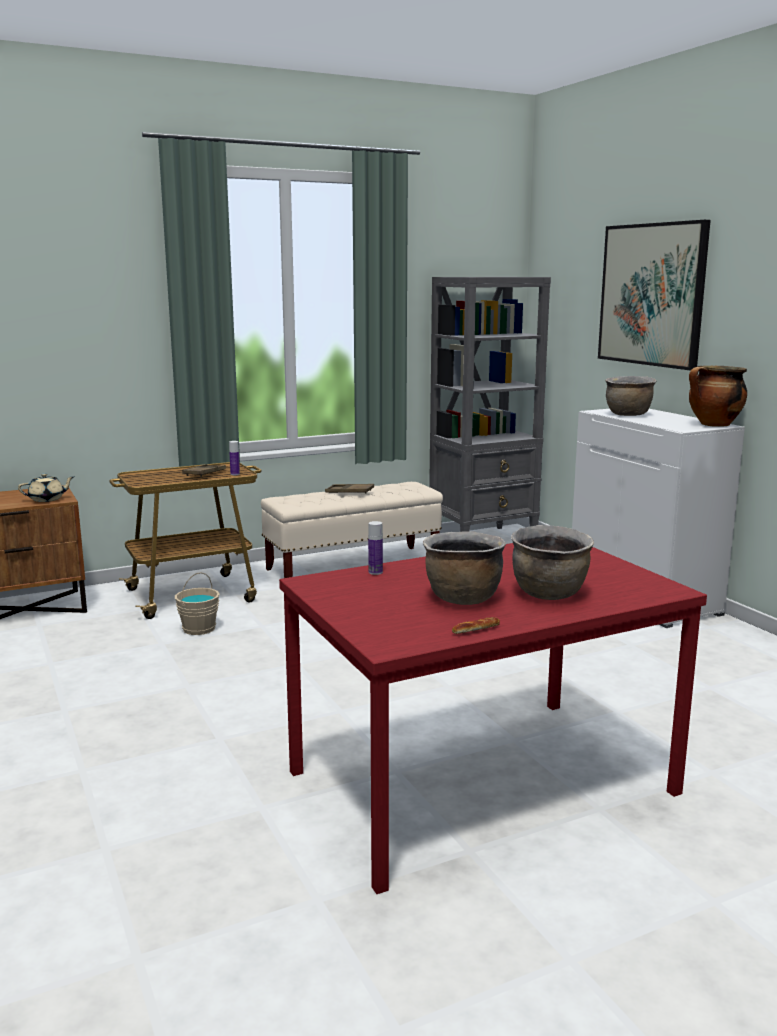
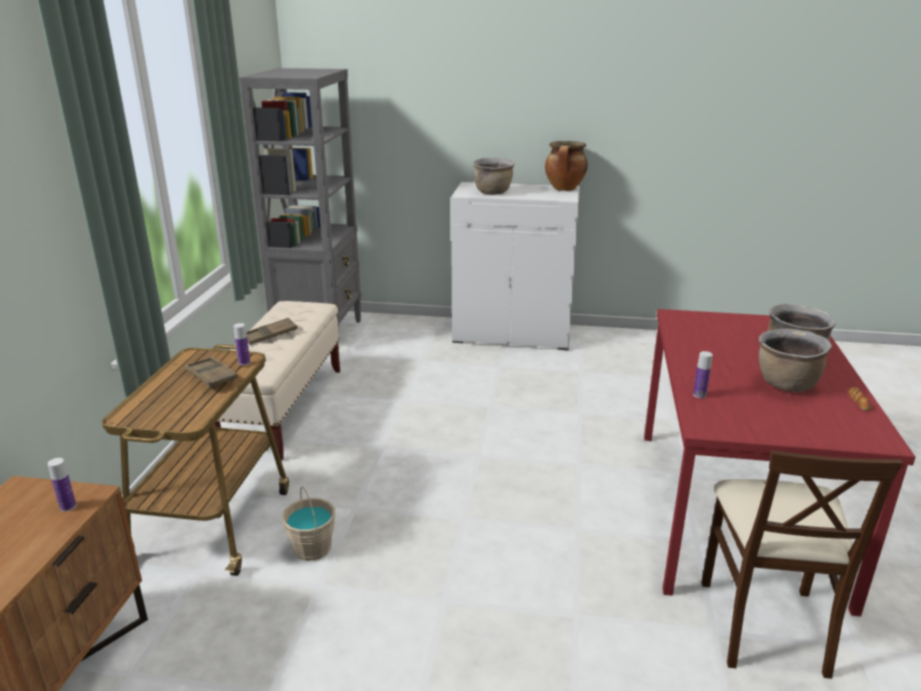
camera: 55 degrees left, 10 degrees up
(47, 499) = (68, 506): beige teapot -> bottle
(299, 833) = (764, 624): none -> beige chair
(652, 295) = (466, 83): picture -> none

